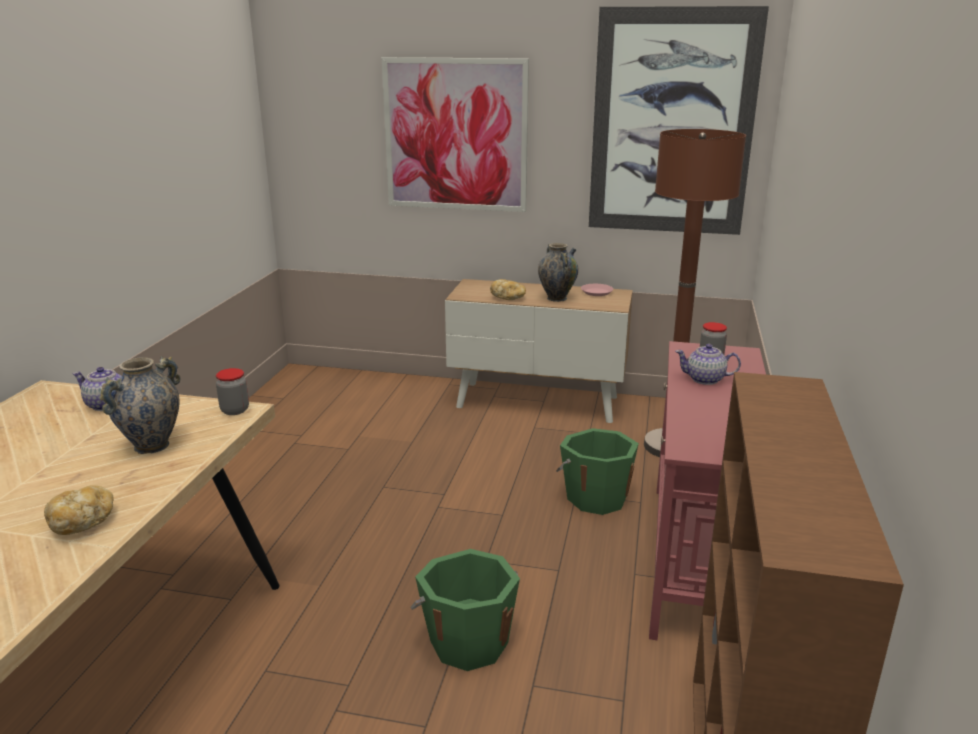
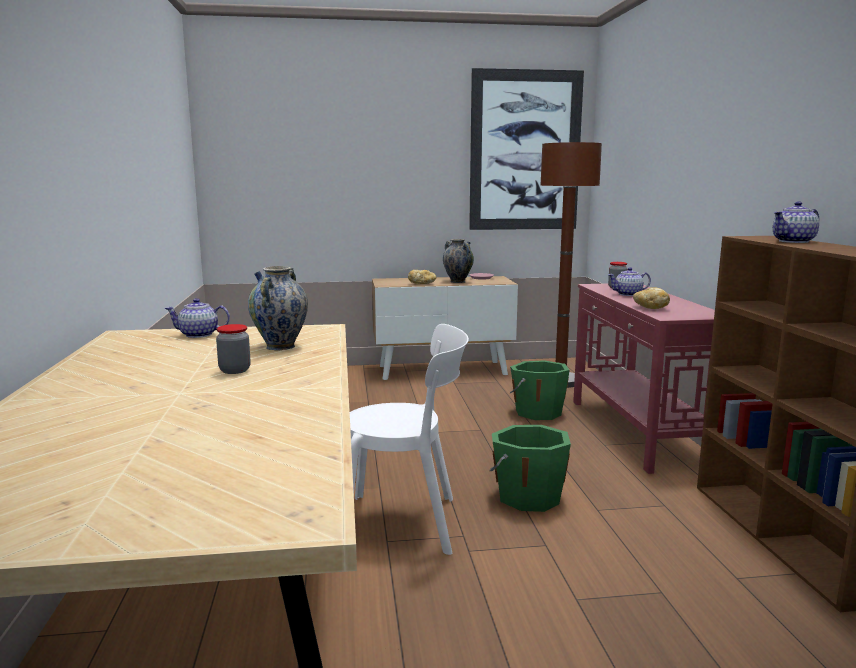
camera: 20 degrees left, 10 degrees down
(82, 523) = (292, 380): bread -> bread (650, 307)
(235, 410) = (319, 328): jar -> jar (235, 370)
(306, 648) = (407, 523): none -> white chair
(455, 135) = (364, 163): picture -> none
(792, 420) = (794, 241): none -> teapot

